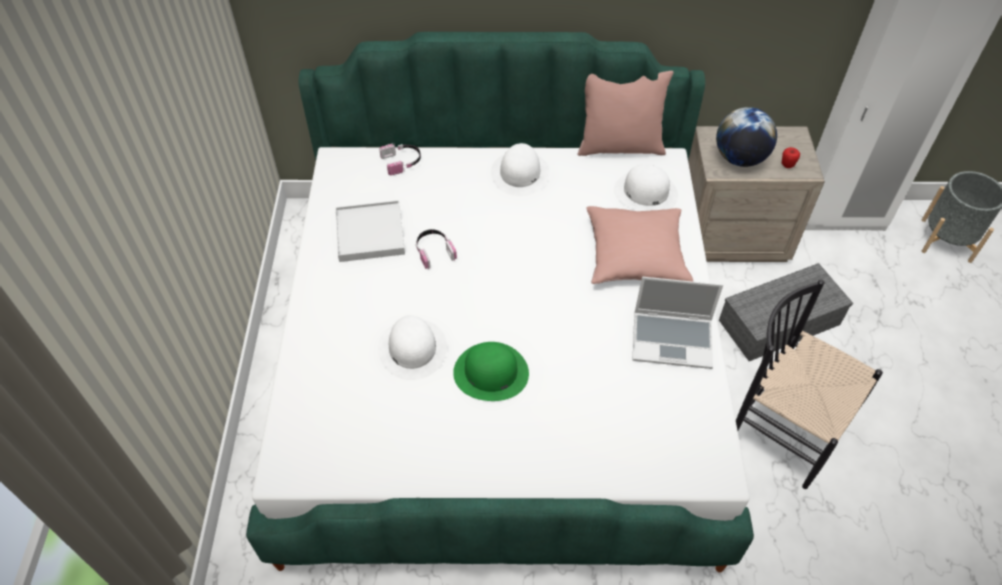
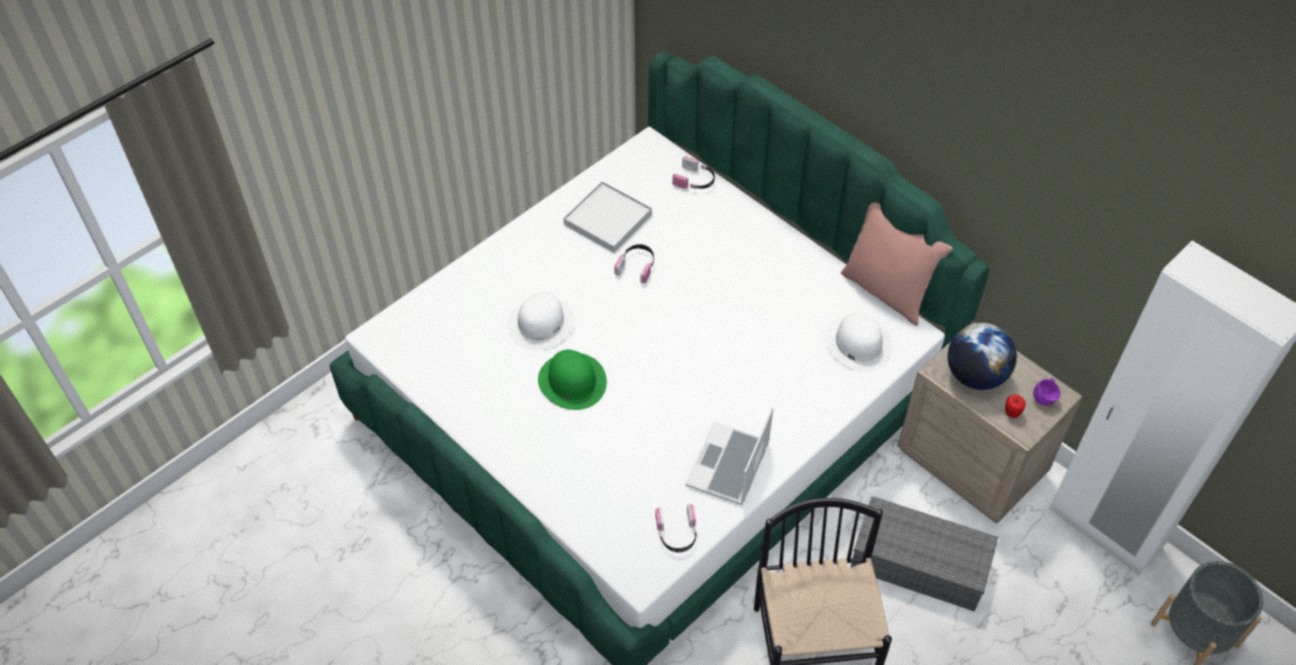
camera: 45 degrees right, 0 degrees up
(520, 173) = (774, 254): white hat -> none
(635, 255) = (783, 384): pink pillow -> none
(673, 340) = (729, 466): laptop -> laptop turned 60 degrees clockwise
(701, 418) = (677, 534): none -> headphones
(791, 142) = (1045, 397): none -> purple mug

